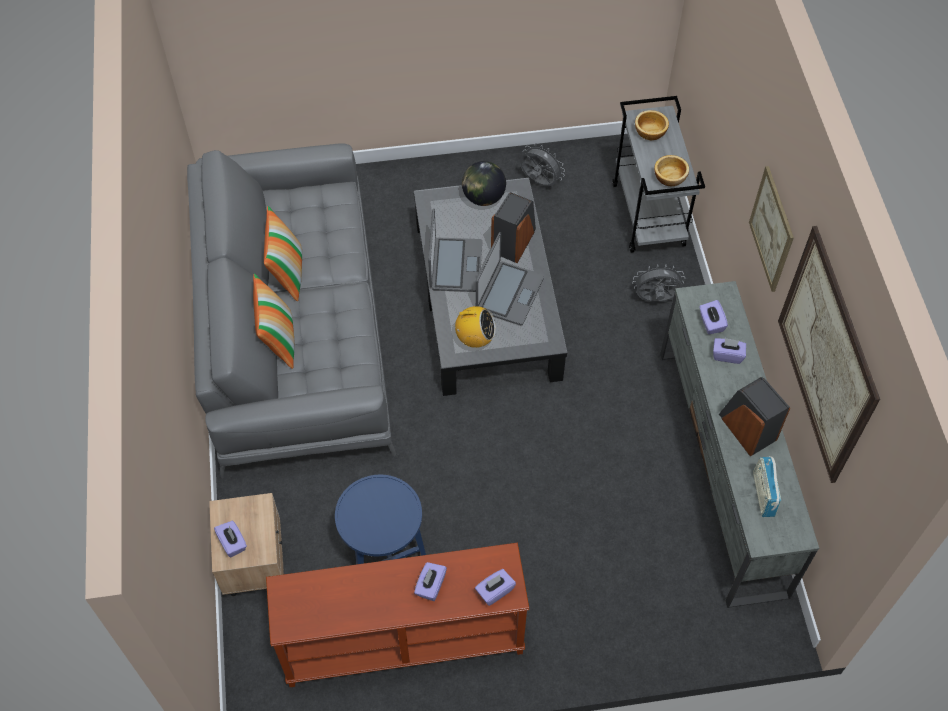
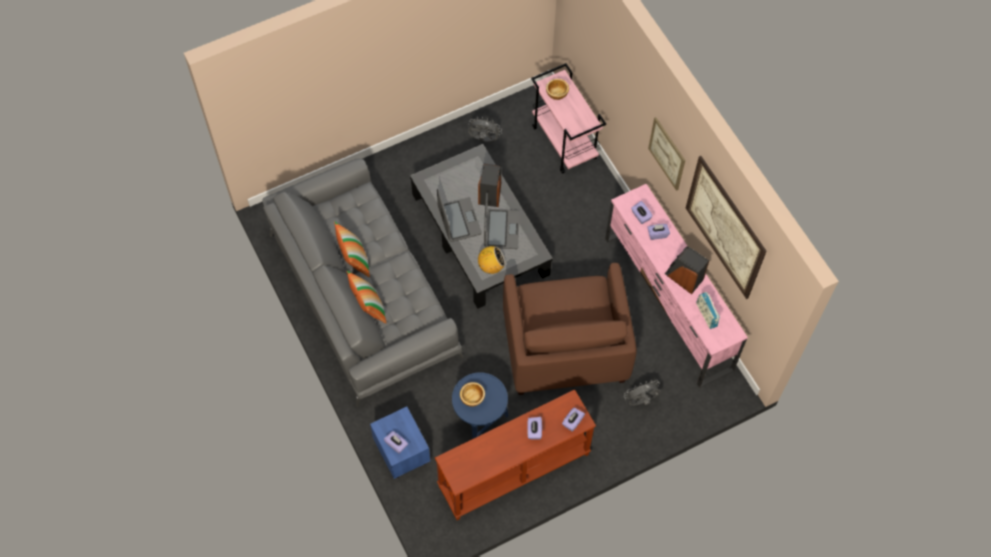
camera: 20 degrees left, 5 degrees up
(254, 561) = (402, 452): beige nightstand -> blue nightstand
(483, 197) = (458, 167): globe -> none
(546, 485) = (564, 346): none -> brown armchair
(649, 215) = (565, 143): grey cart -> pink cart
(655, 300) = (589, 202): grey fan -> grey fan (641, 401)
(670, 177) = (581, 122): bowl -> bowl (472, 397)
(721, 471) = (668, 303): grey tv stand -> pink tv stand

